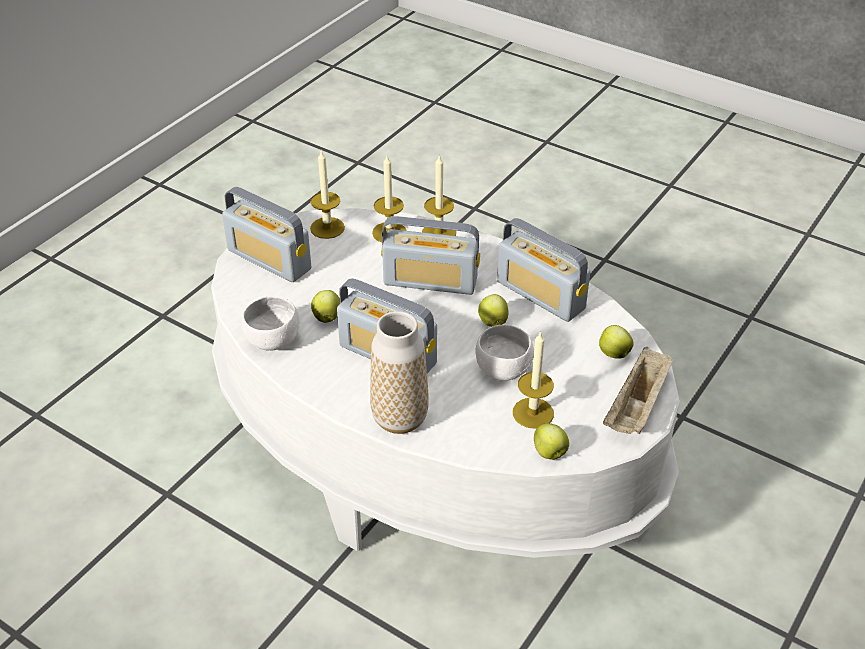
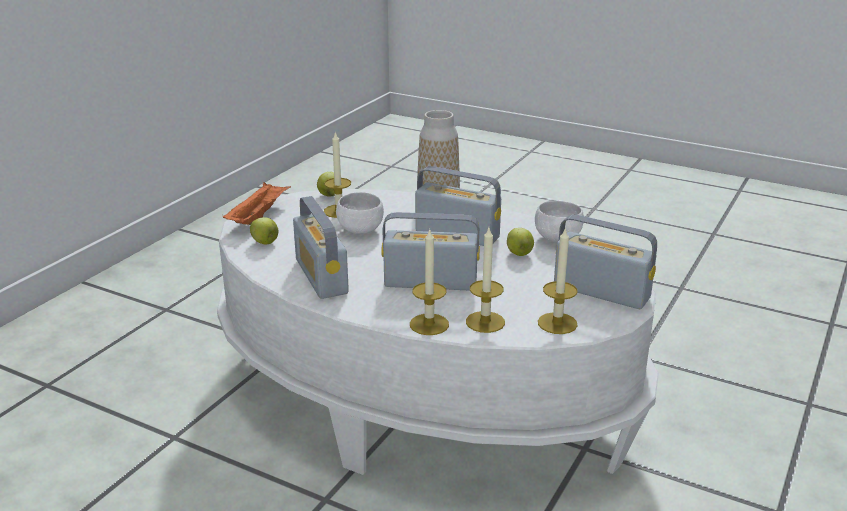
camera: 175 degrees right, 15 degrees down
(492, 321) = (368, 257): apple -> none
(541, 295) = (321, 276): radio -> radio turned 150 degrees counterclockwise
(637, 407) = (258, 216): beige tray -> orange tray

